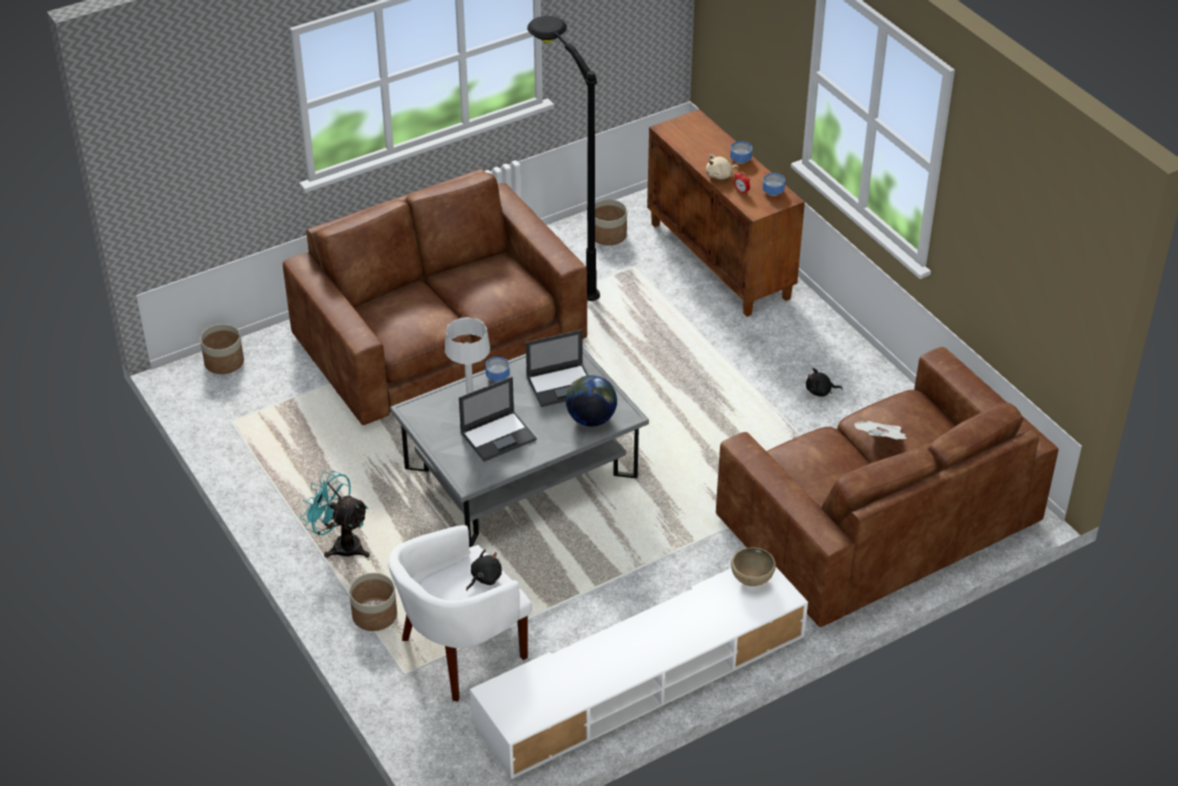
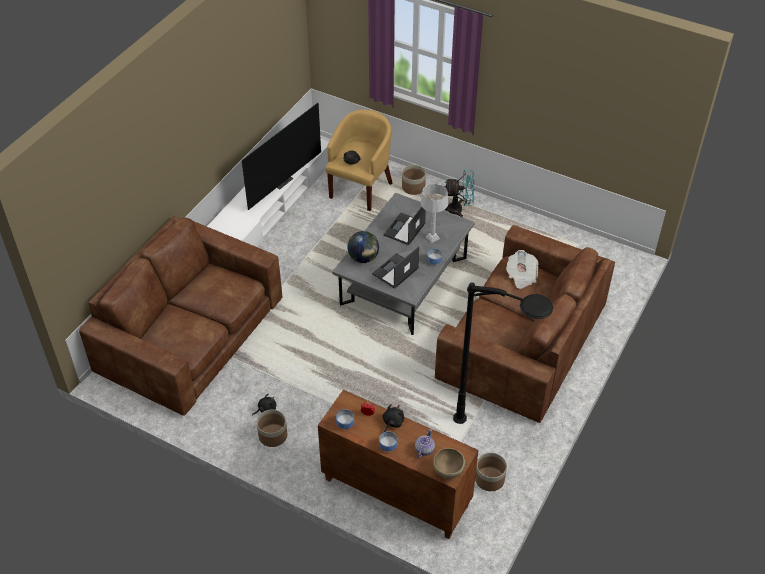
camera: 150 degrees right, 5 degrees up
(224, 362) = (621, 274): planter -> planter (272, 436)
(460, 652) = (361, 188): white armchair -> yellow armchair
(611, 644) = (281, 181): none -> television
(705, 144) = (424, 450): none -> teapot
(720, 175) = (392, 422): beige plush toy -> black plush toy
(752, 580) = (231, 233): brown bowl -> brown bowl (448, 471)
(881, 440) = (193, 315): newspaper -> newspaper (521, 276)

